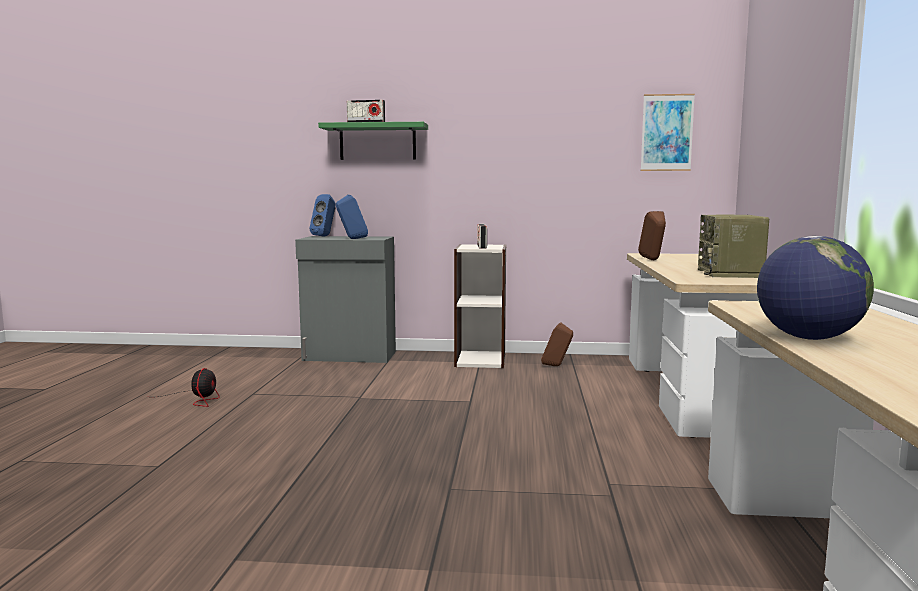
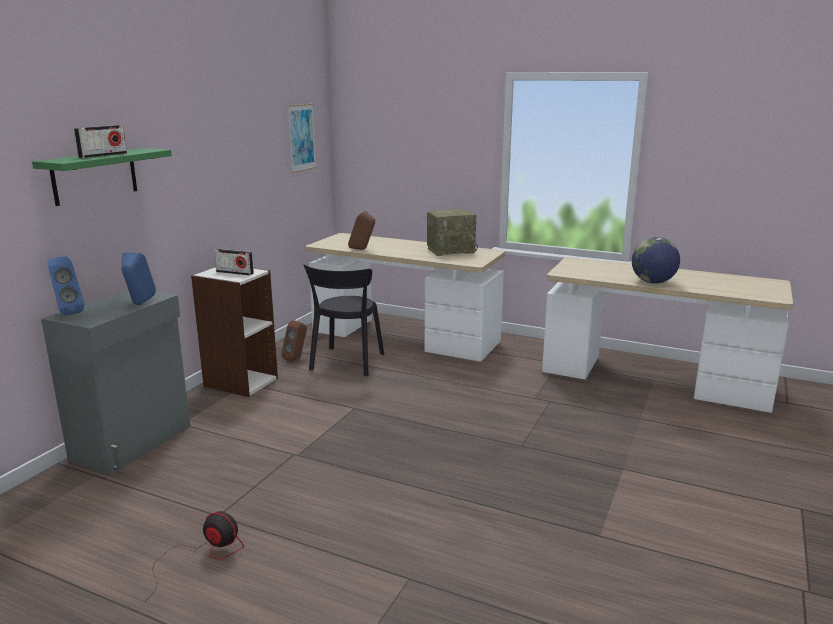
camera: 70 degrees left, 10 degrees up
(573, 382) = (346, 363): none -> black chair
(730, 274) = (451, 250): radio -> radio turned 45 degrees counterclockwise

